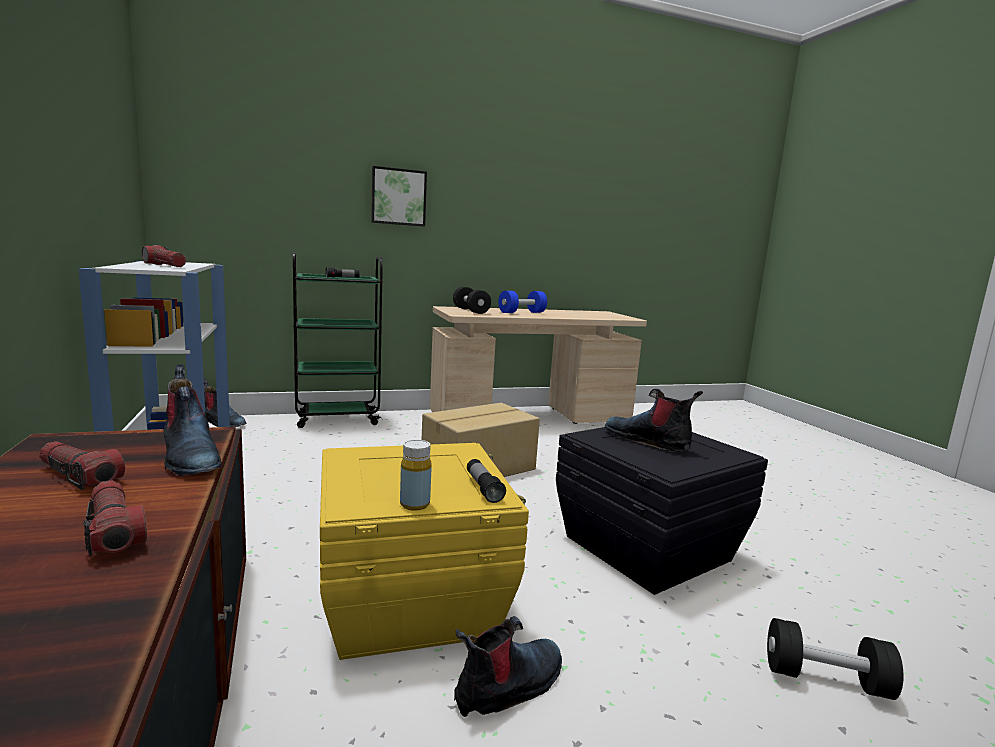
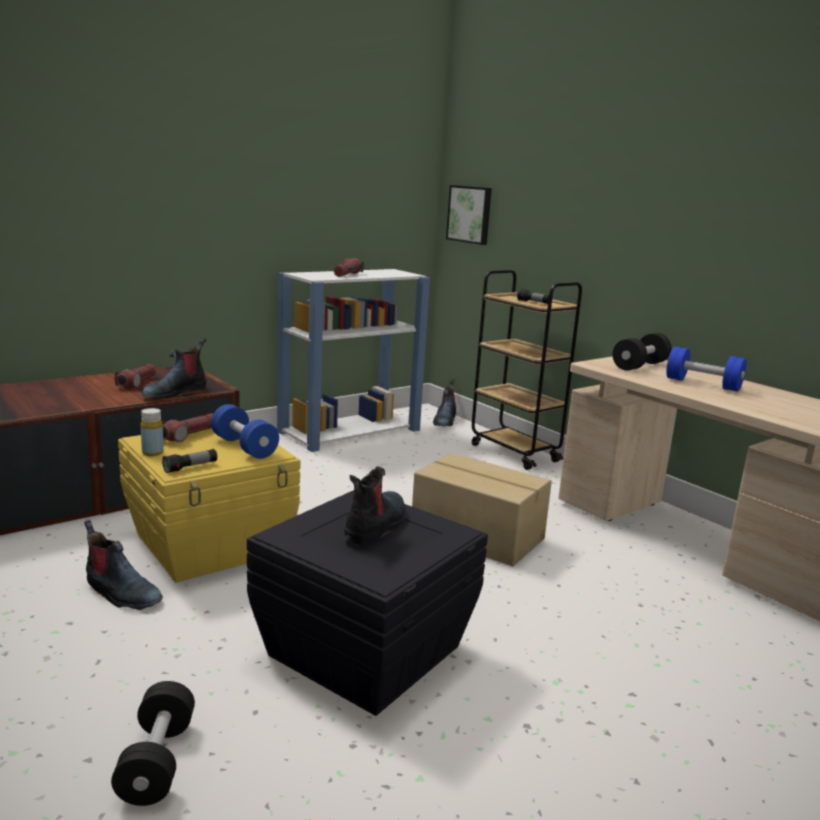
camera: 70 degrees right, 5 degrees up
(113, 531) = (77, 400): flashlight -> flashlight (189, 435)
(338, 420) = (515, 453): green cart -> brown cart
(398, 197) = (620, 211): picture -> picture (470, 214)
(430, 457) = (244, 447): none -> blue dumbbell

